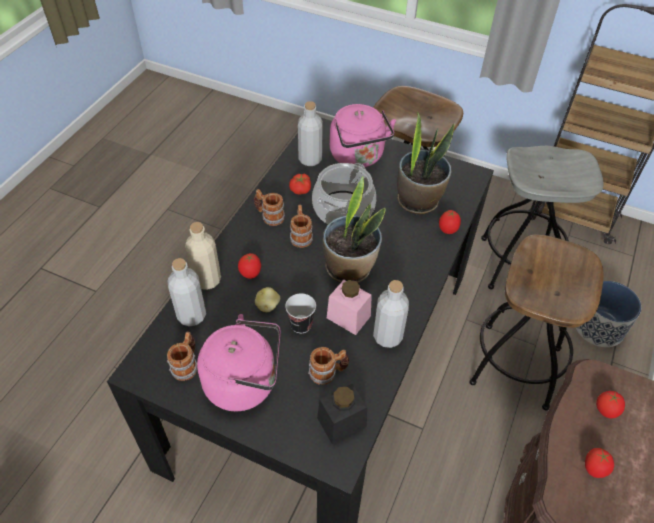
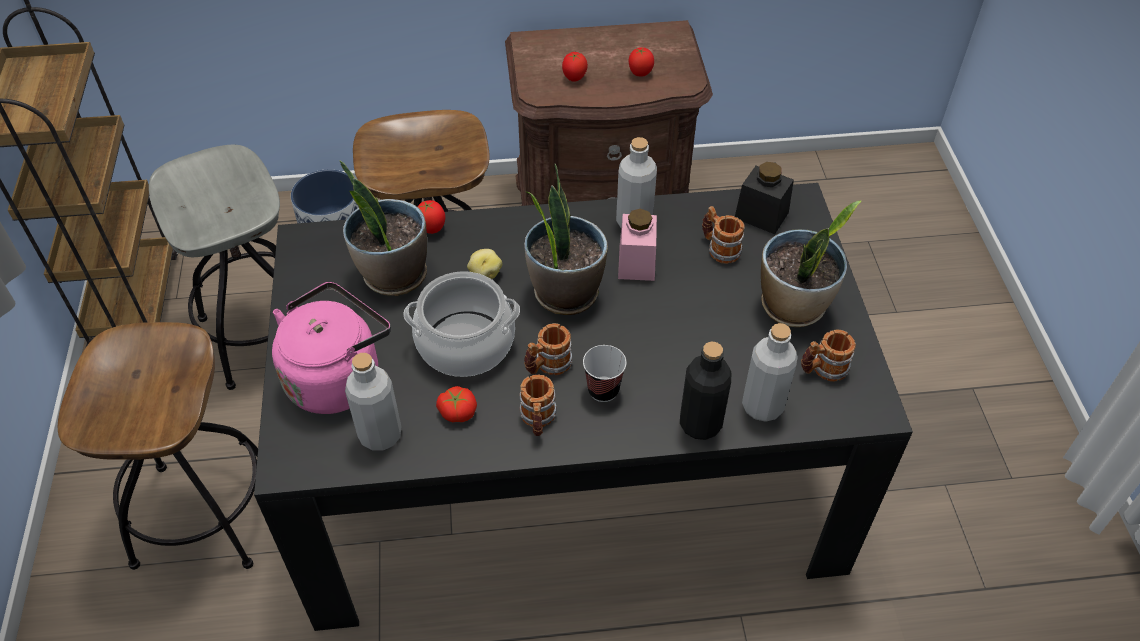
camera: 120 degrees left, 0 degrees up
(207, 280) = (700, 424): beige bottle -> black bottle
(245, 382) = (793, 307): pink kettle -> potted plant
(250, 274) = (653, 383): tomato -> none
(268, 306) = (684, 340): potato -> potato (485, 273)
(301, 325) = (682, 297): cup -> cup (603, 390)

